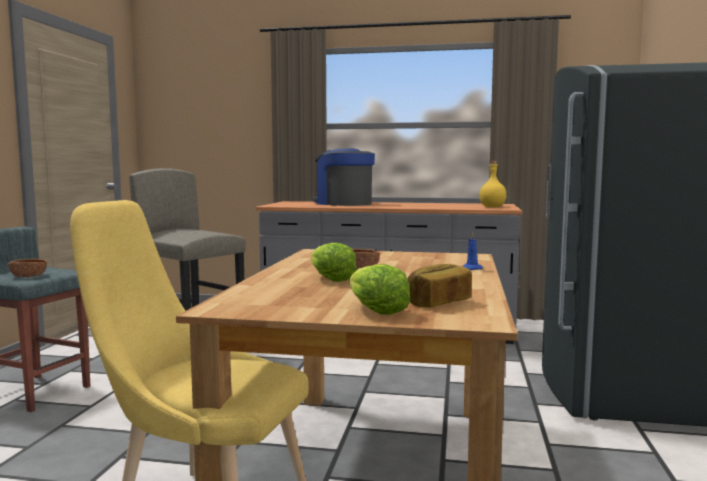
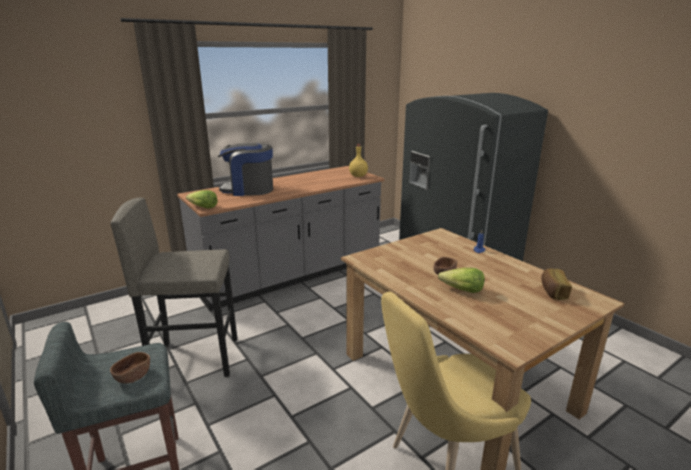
camera: 45 degrees left, 15 degrees up
(375, 310) = (556, 312): lettuce -> lettuce (203, 207)

